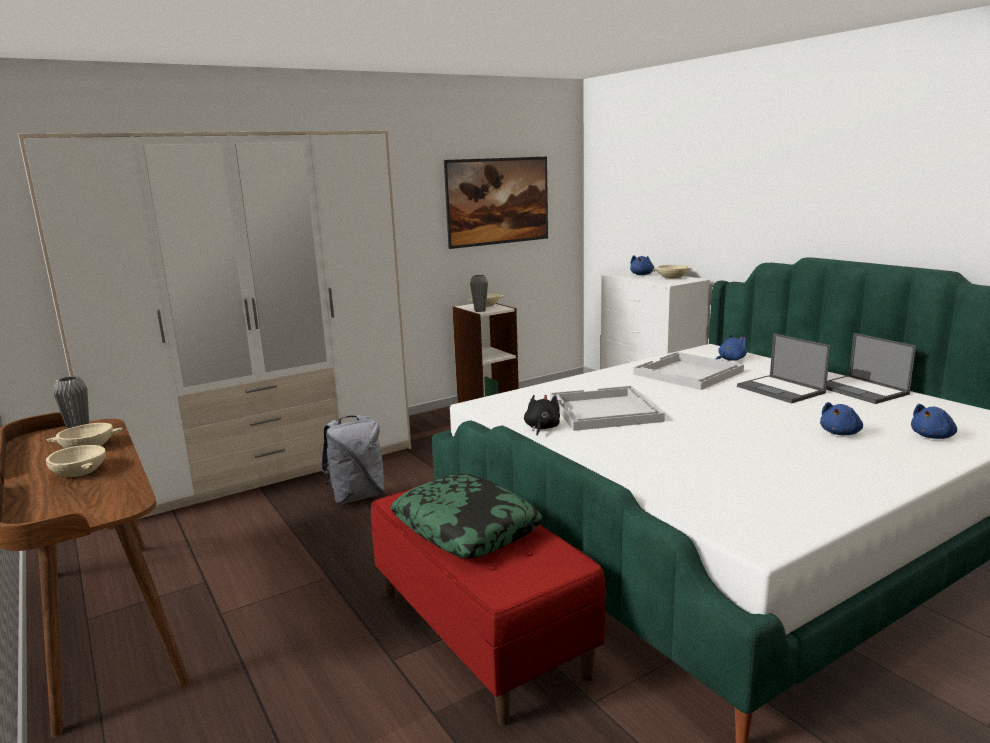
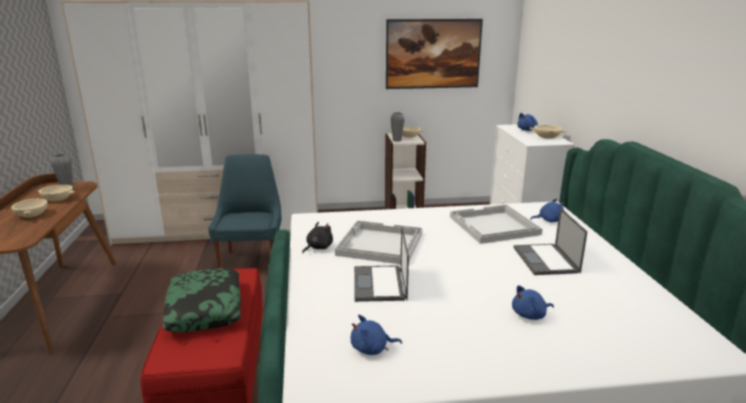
camera: 25 degrees right, 5 degrees up
(357, 496) = (252, 260): grey backpack -> blue chair
(863, 390) = (620, 279): laptop -> laptop (380, 284)
(933, 436) = (610, 343): blue plush toy -> blue plush toy (372, 349)

